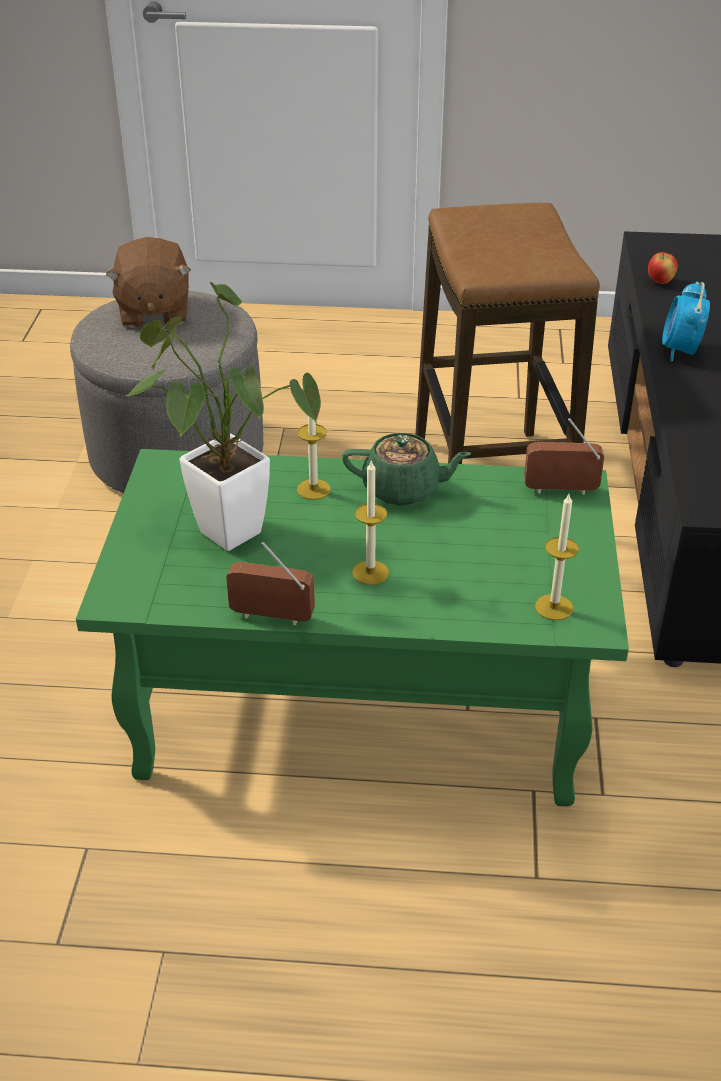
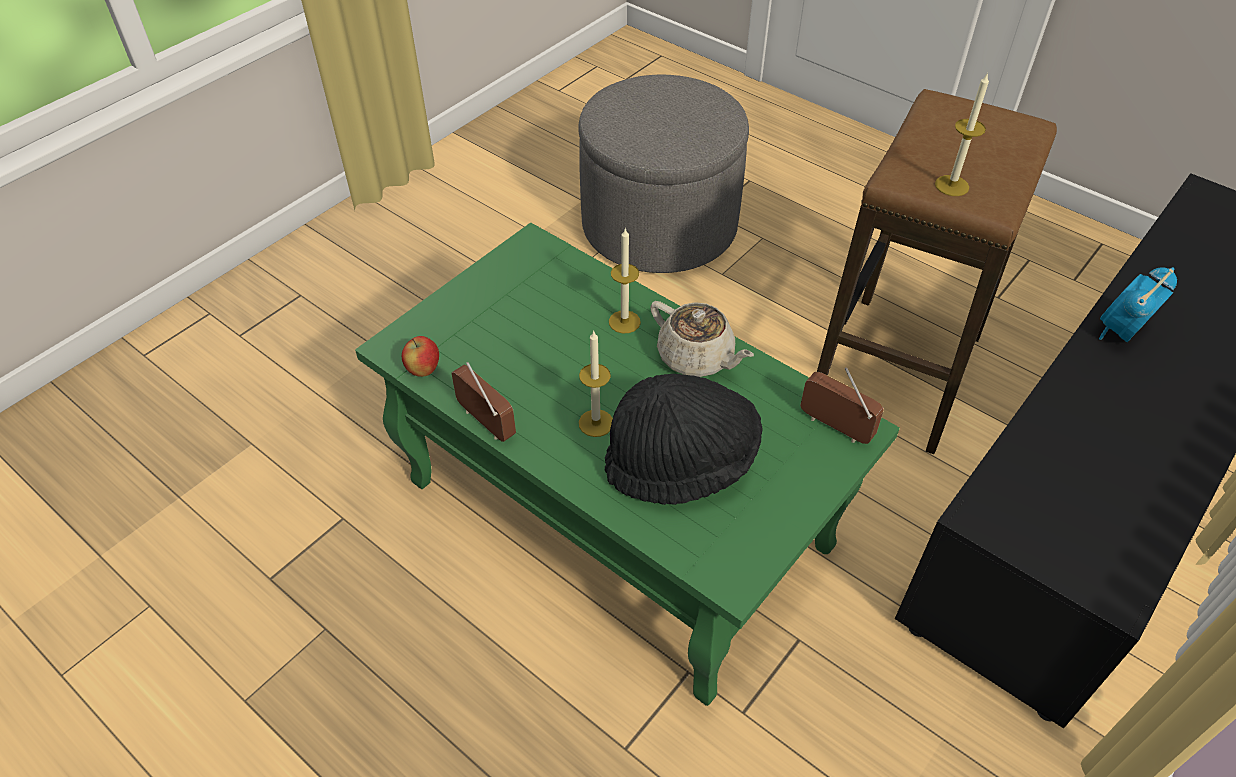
camera: 35 degrees right, 10 degrees up
(153, 312) = (668, 98): brown plush toy -> none
(222, 526) = (525, 321): potted plant -> none
(403, 489) = (696, 358): green teapot -> beige teapot
(471, 568) = (681, 463): none -> black hat
(554, 607) = (715, 541): candle -> candle (952, 185)
(660, 282) = (1175, 245): apple -> apple (423, 370)

